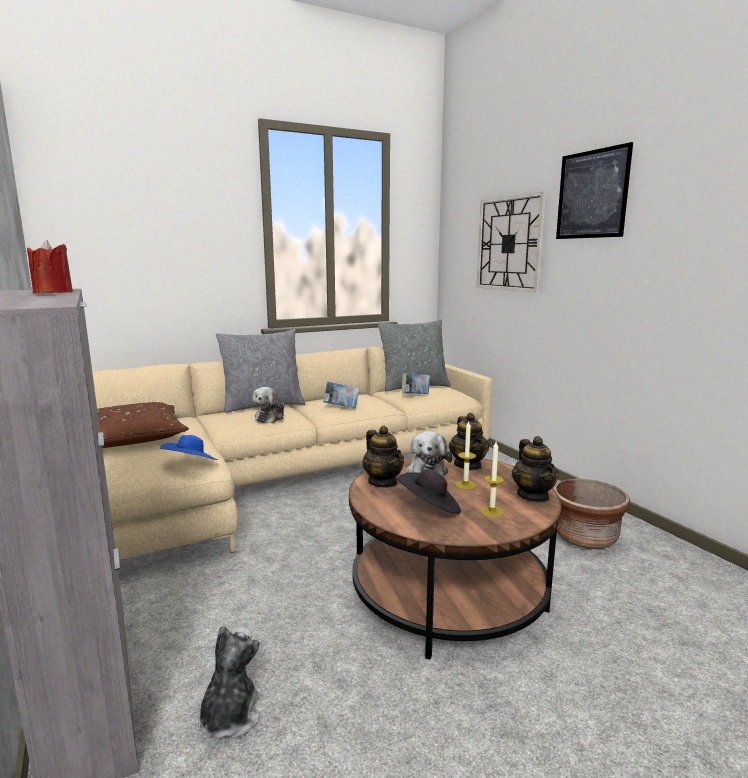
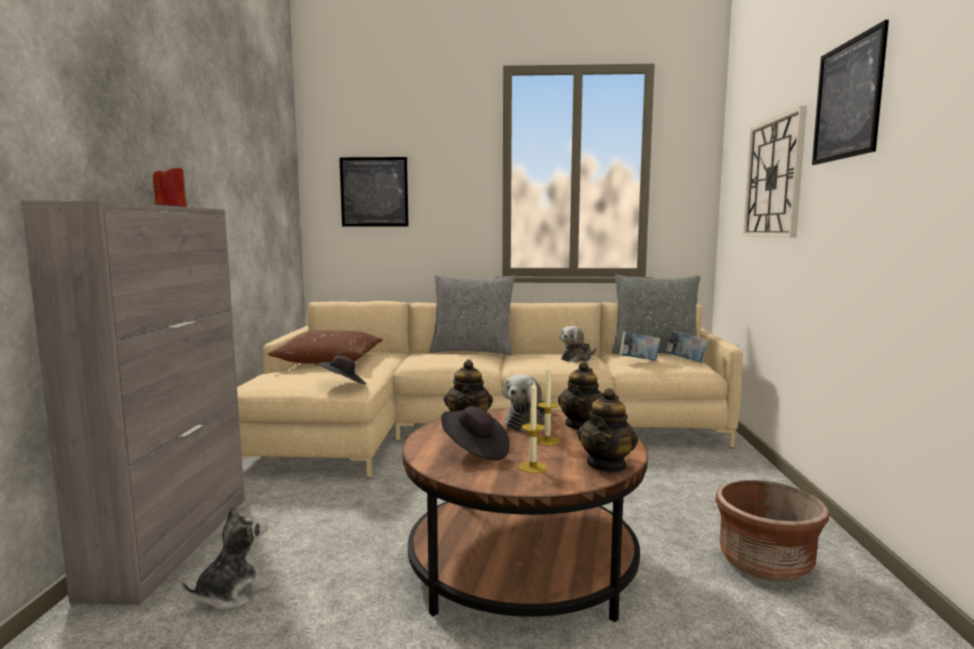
camera: 30 degrees right, 5 degrees down
(125, 244) = (374, 192): none -> picture
(191, 465) = (342, 385): blue hat -> black hat
(270, 417) = (461, 360): plush toy -> plush toy (577, 358)
(341, 408) = (539, 361): book -> book (686, 361)

